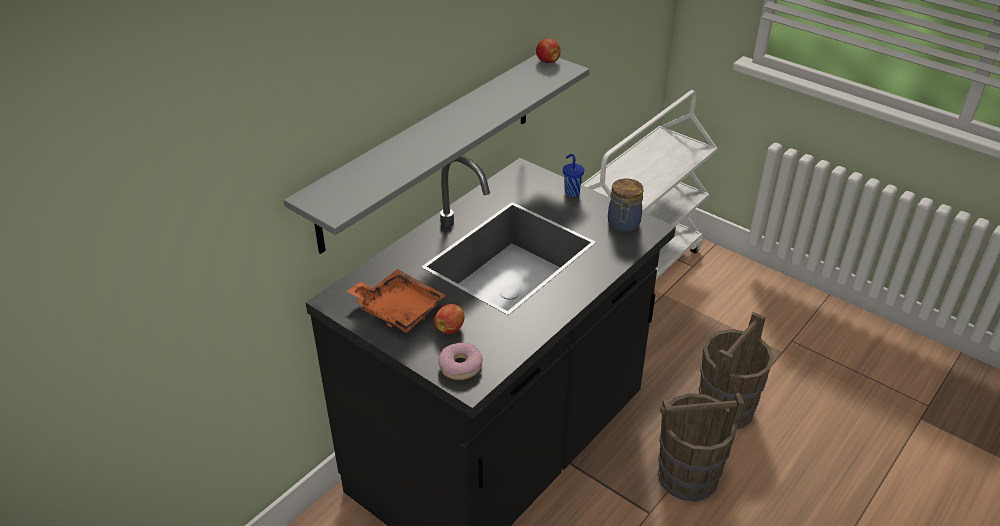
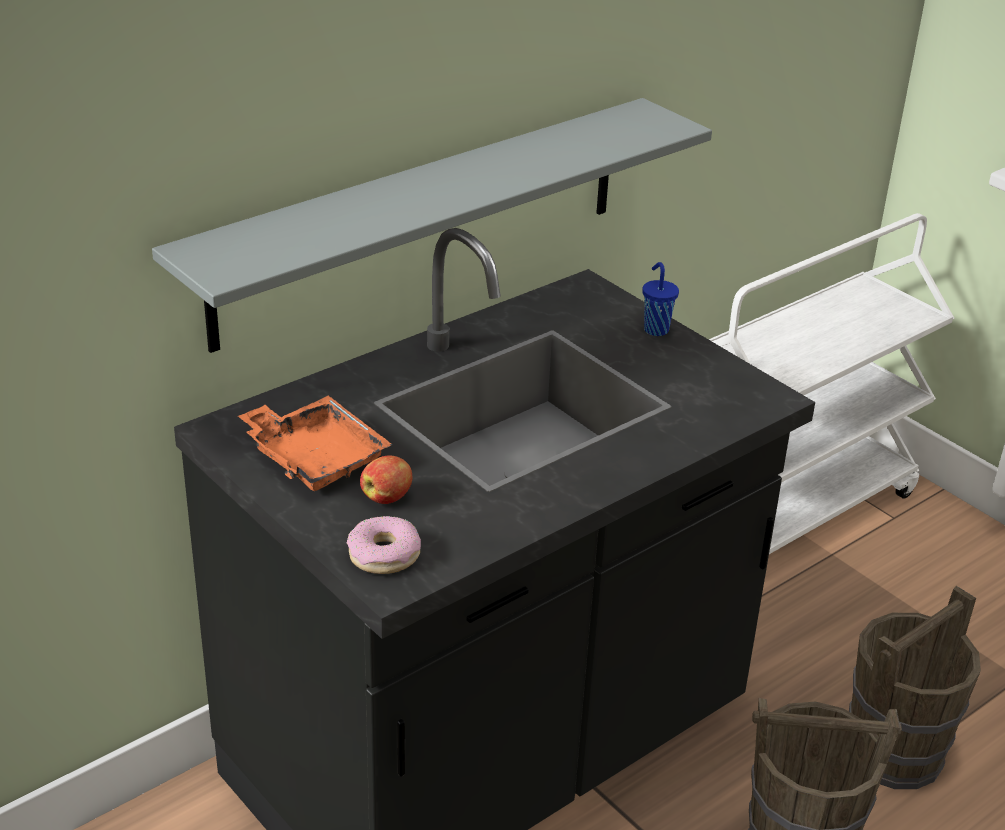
camera: 10 degrees right, 5 degrees down
(547, 61) = (646, 112): apple -> none
(623, 224) = (726, 387): jar -> none

